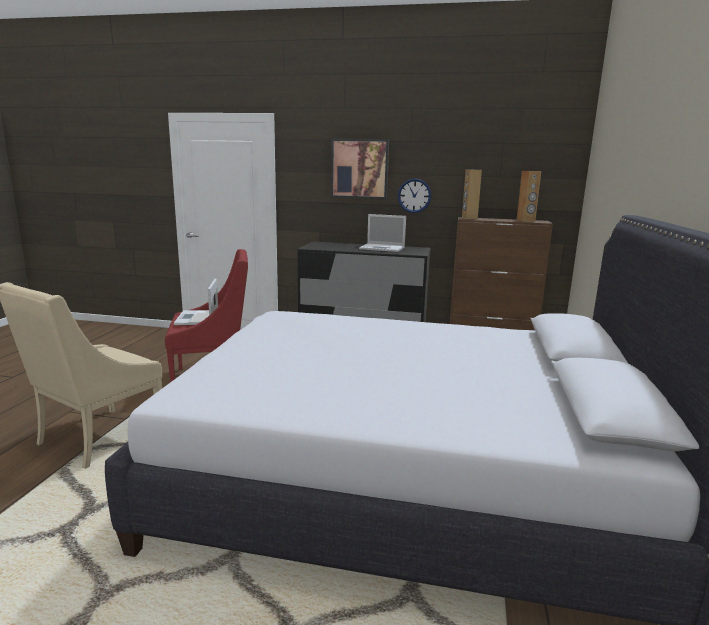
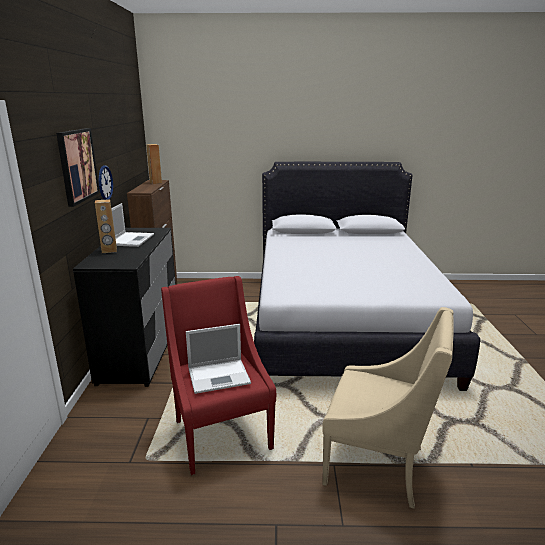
camera: 100 degrees left, 5 degrees up
(469, 218) = (139, 191): brown speaker -> brown speaker (109, 250)

